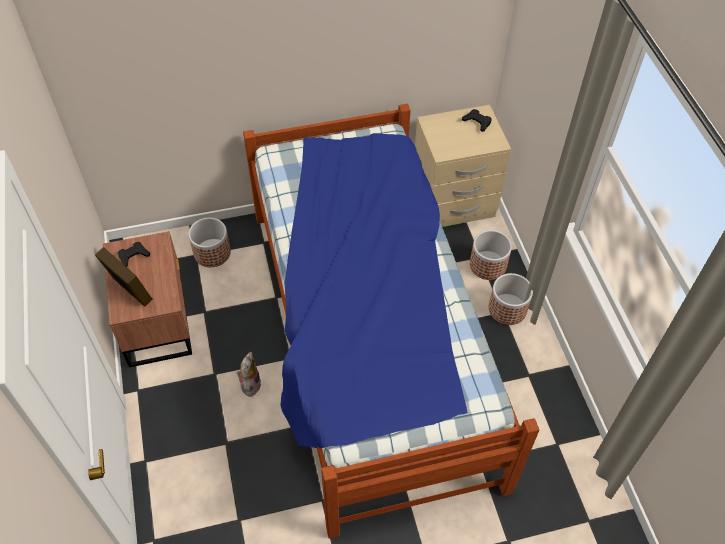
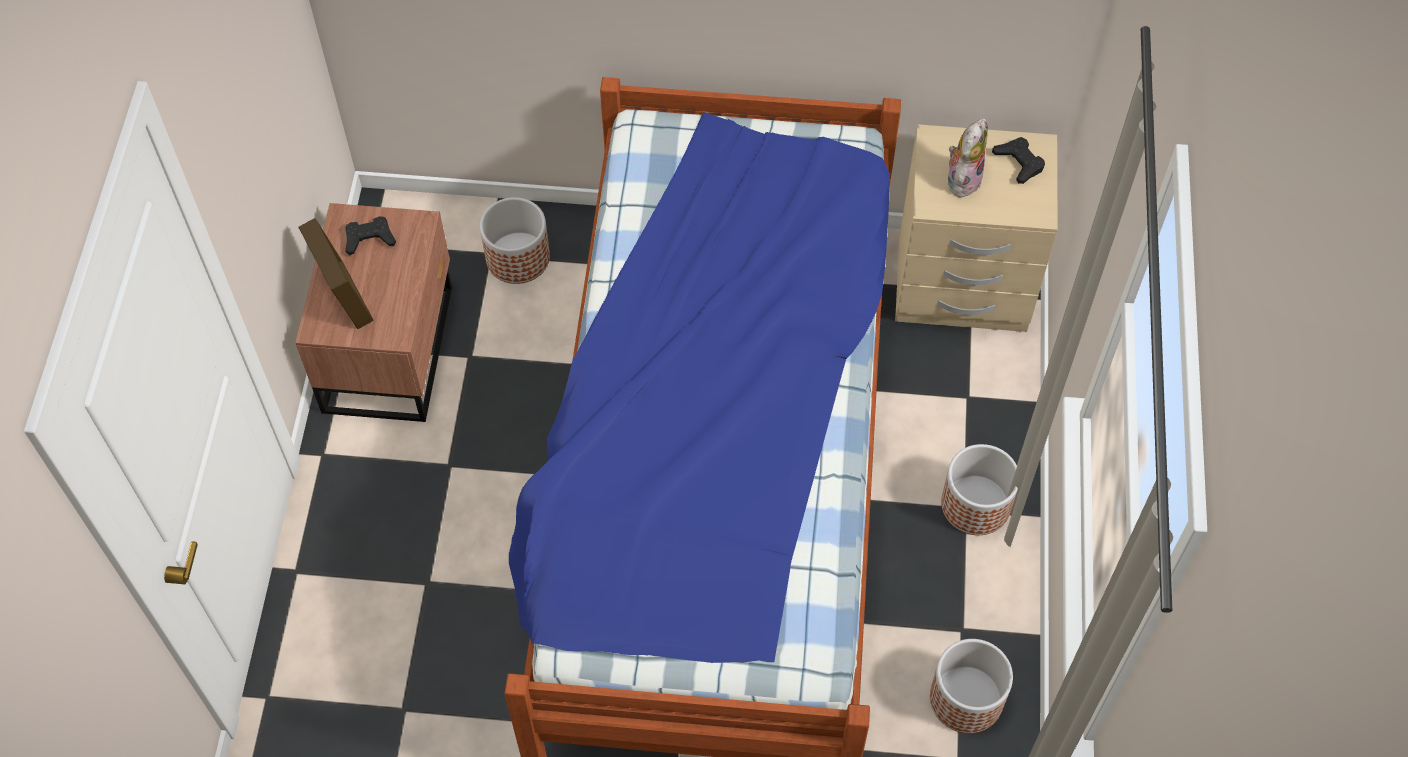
camera: 20 degrees right, 5 degrees up
(250, 384) = (498, 500): plush toy -> plush toy (962, 178)
(488, 265) = (975, 416): planter -> planter (966, 698)

